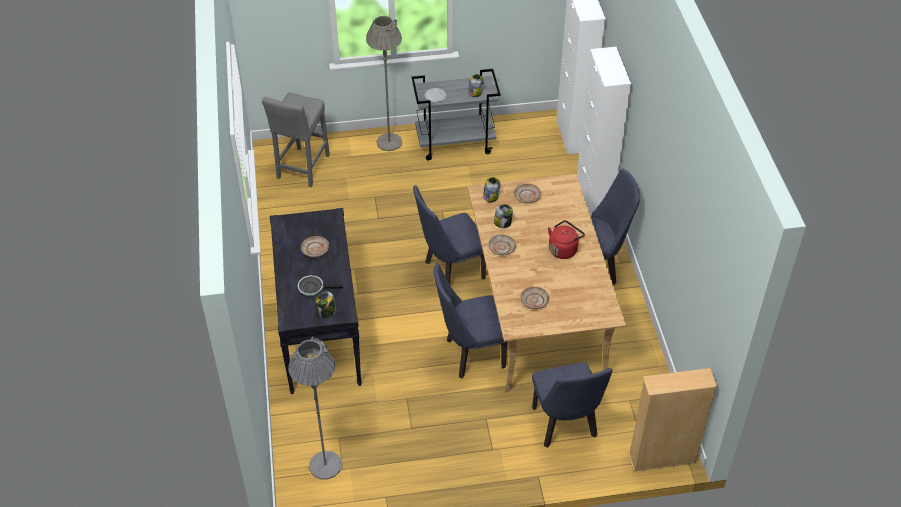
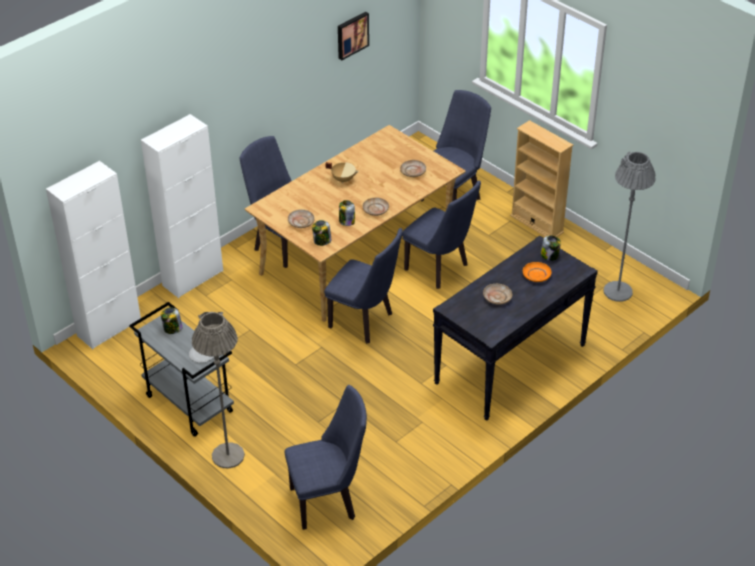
camera: 125 degrees left, 5 degrees down
(302, 169) = (328, 501): grey stool -> blue chair
(313, 288) = (536, 275): frying pan -> orange plate
(564, 249) = (343, 179): red kettle -> beige cooking pot
(662, 458) = (431, 147): beige bookcase -> beige bookcase (537, 224)
(698, 251) = (352, 35): none -> picture

